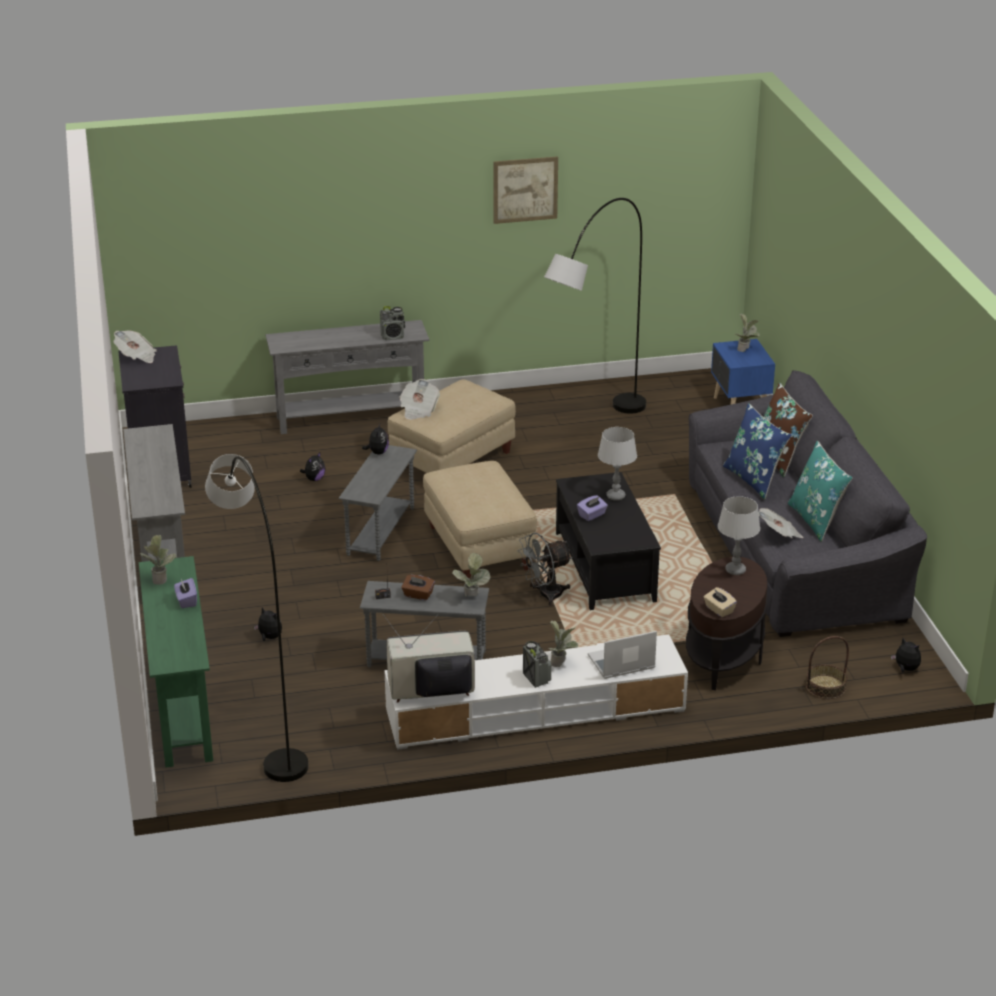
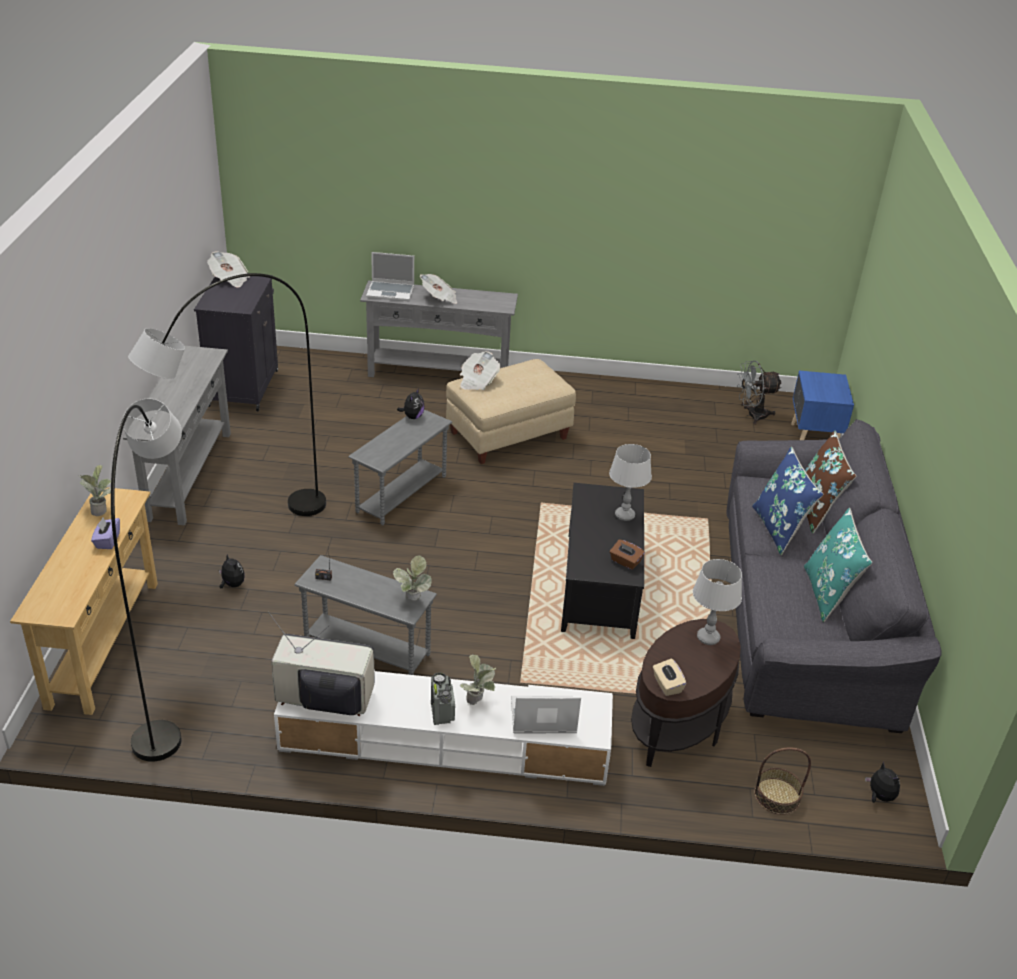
camera: 15 degrees right, 5 degrees up
(181, 707) = (103, 643): green console table -> beige console table
(296, 341) = (391, 292): none -> laptop
(314, 479) = (371, 426): plush toy -> none
(393, 337) = (481, 305): radio -> none
(418, 595) = (359, 584): brown tissue box -> brown tissue box (625, 562)
(478, 548) = (484, 533): beige ottoman -> none
(525, 189) = (635, 182): picture -> none
(544, 595) = (523, 602): grey fan -> grey fan (752, 415)
(592, 515) = (589, 532): purple tissue box -> none
(593, 430) = (657, 433): grey floor lamp -> grey floor lamp (241, 528)
(746, 350) = (829, 384): potted plant -> none
(779, 535) = (779, 602): newspaper -> newspaper (439, 298)

